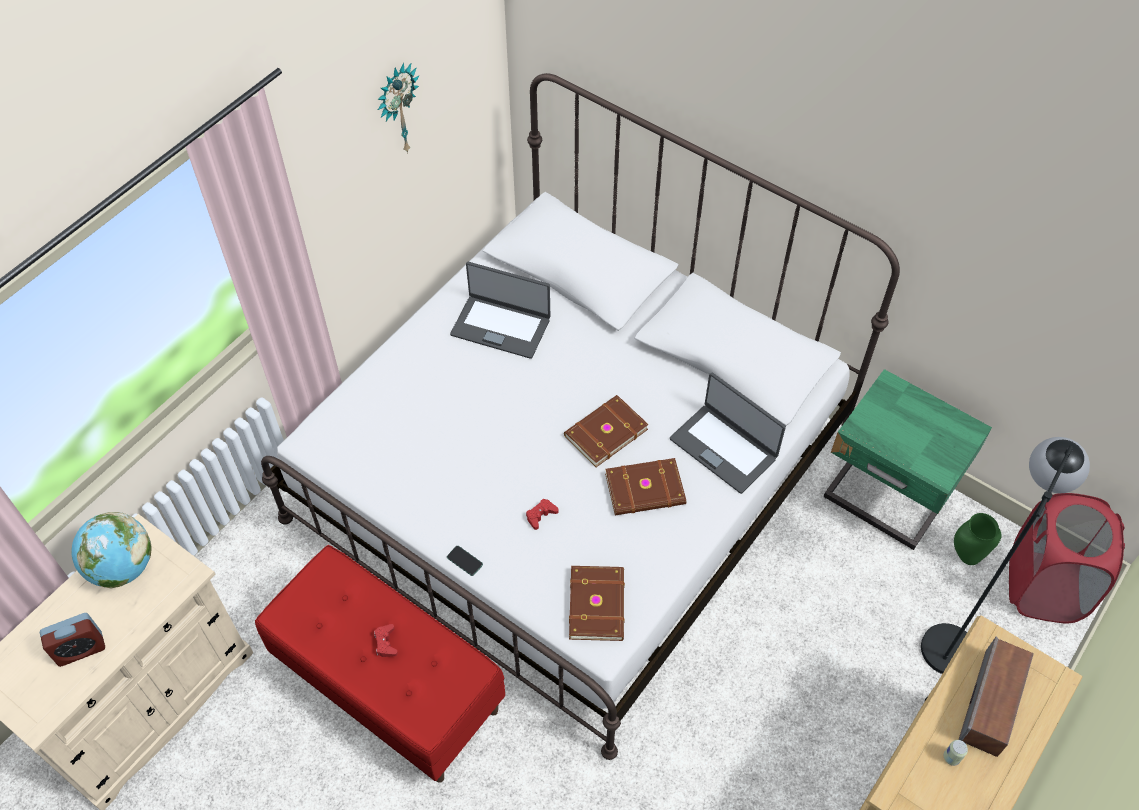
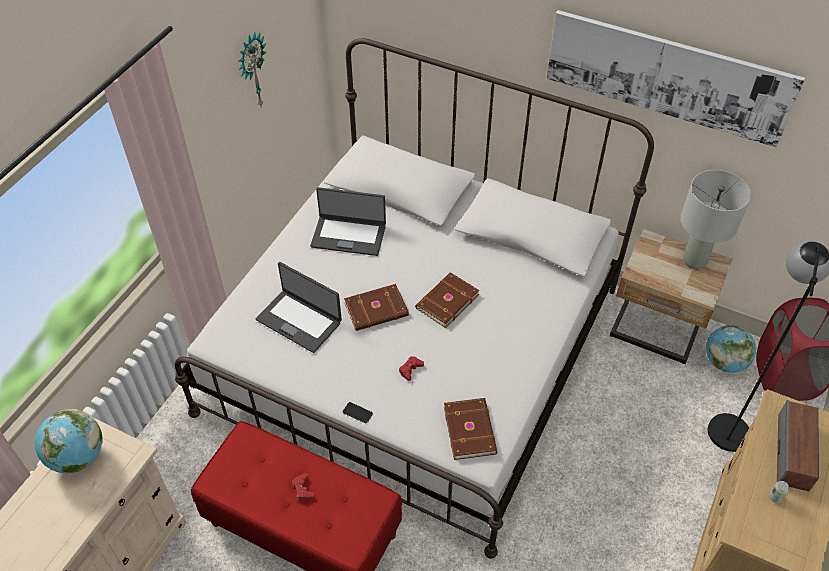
camera: 10 degrees left, 5 degrees down
(80, 649) = (52, 528): alarm clock -> none
(646, 490) = (488, 339): brown book -> brown book (377, 310)
(724, 447) = (540, 300): laptop -> laptop (299, 320)
(885, 499) = (655, 331): green nightstand -> beige nightstand
(922, 189) = (667, 76): none -> picture
(941, 423) = (695, 261): none -> grey table lamp
(966, 555) = (724, 362): green vase -> globe

